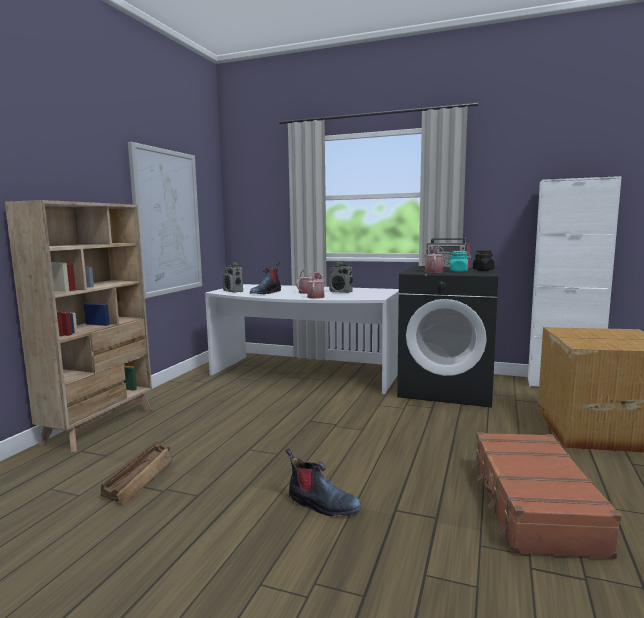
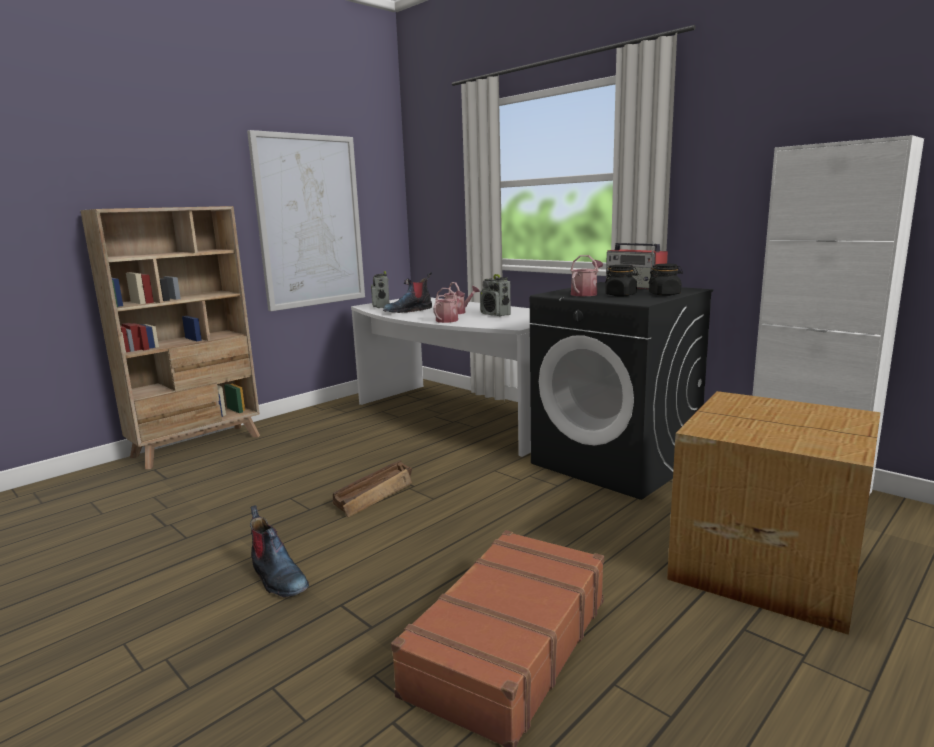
camera: 25 degrees right, 5 degrees up
(141, 478) = (164, 508): crate -> crate (376, 495)
(459, 271) = (621, 295): turquoise jar -> black jar

